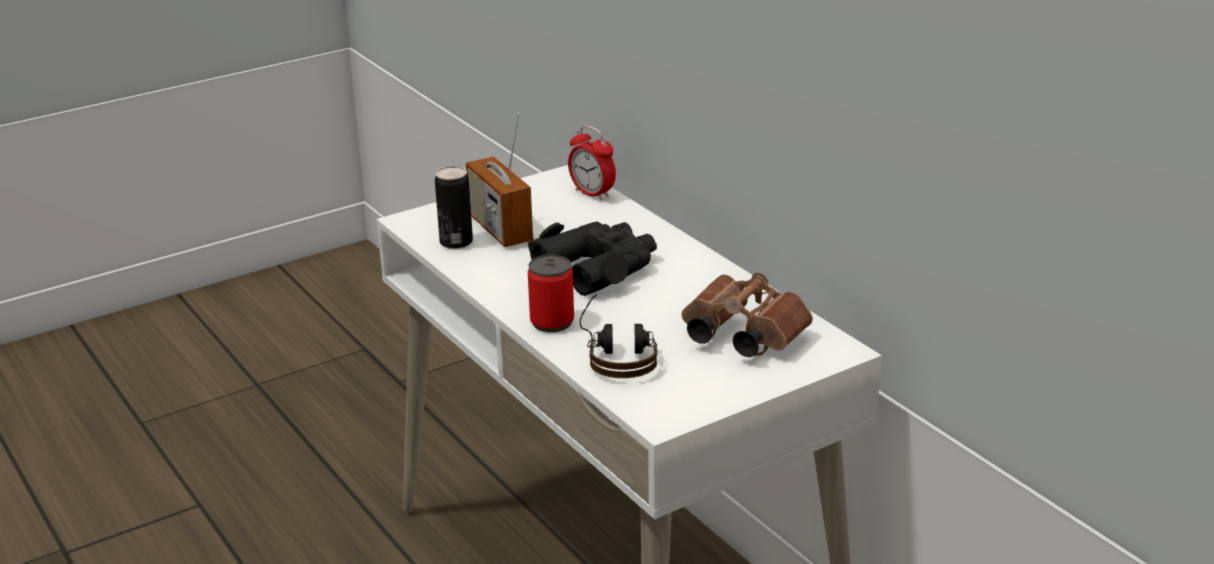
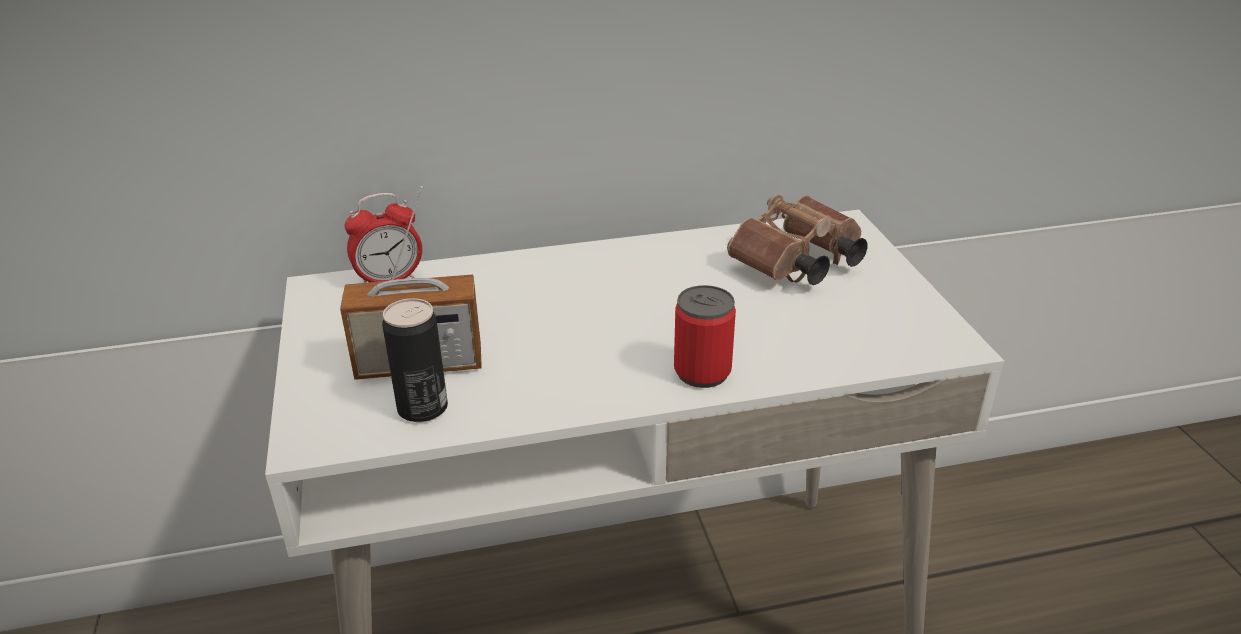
camera: 70 degrees left, 5 degrees up
(598, 267) = (584, 313): black binoculars -> none
(618, 352) = (798, 341): headphones -> none

